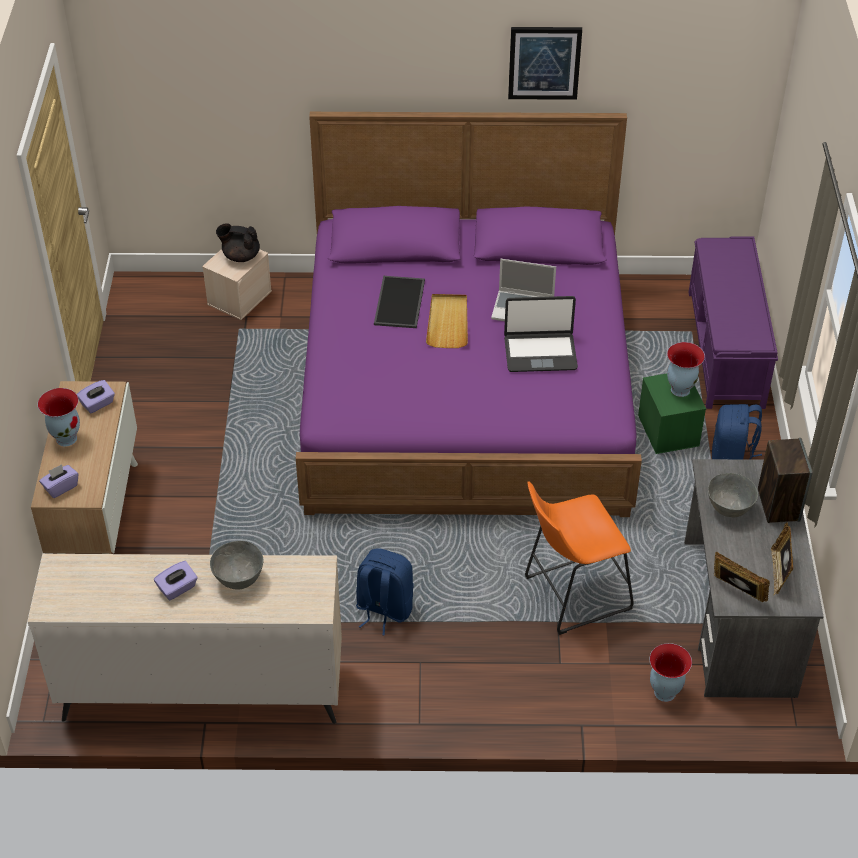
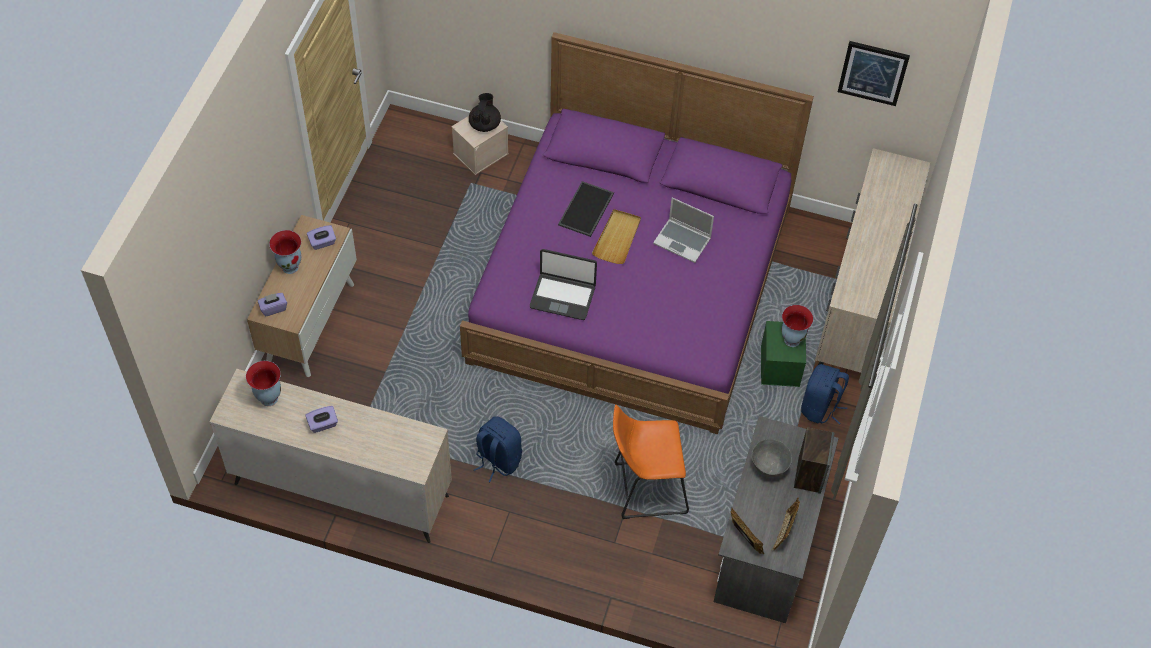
camera: 15 degrees right, 10 degrees up
(239, 579) = (369, 429): grey bowl -> none
(240, 256) = (485, 124): black teapot -> black teapot turned 75 degrees clockwise
(540, 352) = (680, 285): laptop -> laptop (562, 296)
(544, 62) = (750, 42): picture -> picture (873, 72)
(664, 692) = (684, 589): vase -> vase (268, 398)
(725, 349) = (859, 303): purple bench -> beige dresser

